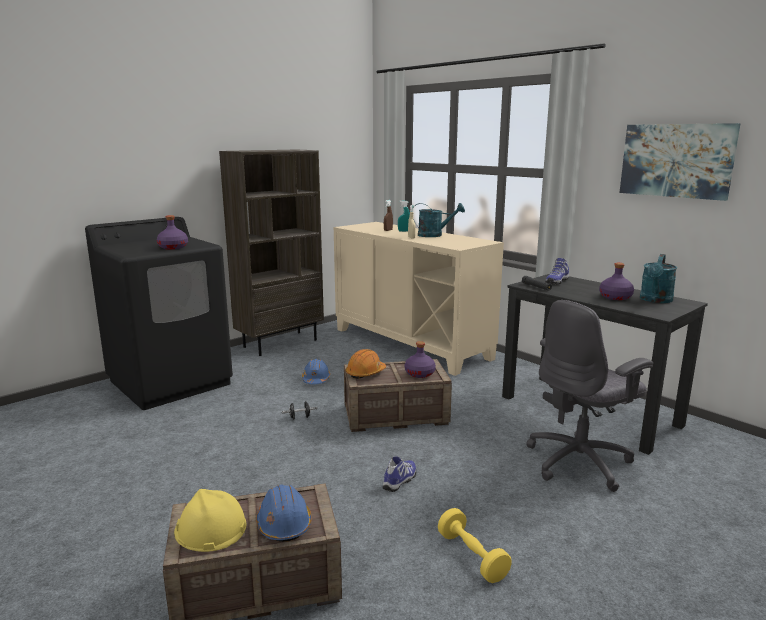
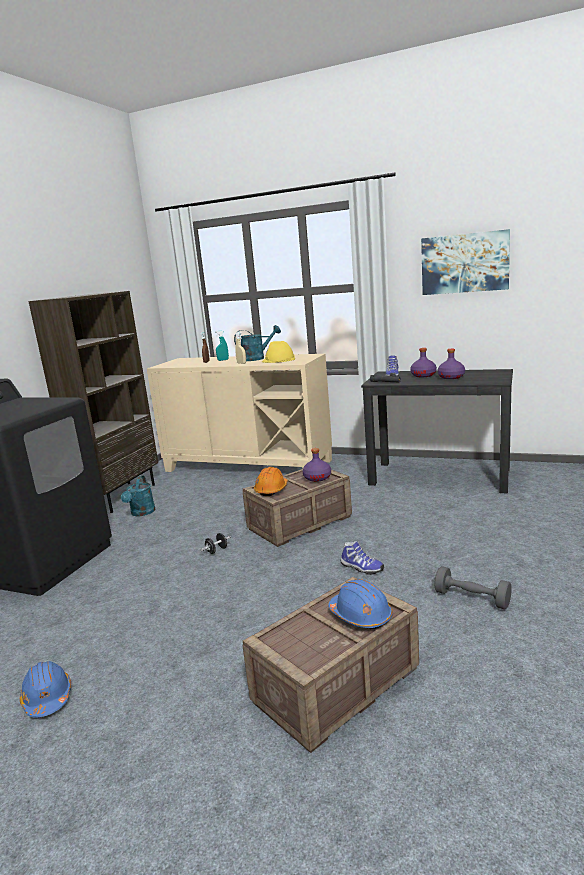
camera: 25 degrees left, 0 degrees up
(173, 247) = (35, 408): purple bottle -> purple bottle (423, 375)
(210, 528) = (305, 643): yellow hard hat -> yellow hard hat (278, 360)
(316, 380) = (194, 517): blue hard hat -> blue hard hat (47, 698)
(400, 481) = (361, 568): shoe -> shoe turned 120 degrees clockwise
(472, 556) = (472, 599): yellow dumbbell -> grey dumbbell
(580, 462) = (471, 512): grey office chair -> none
(655, 300) = (479, 374): turquoise watering can -> turquoise watering can (141, 513)

